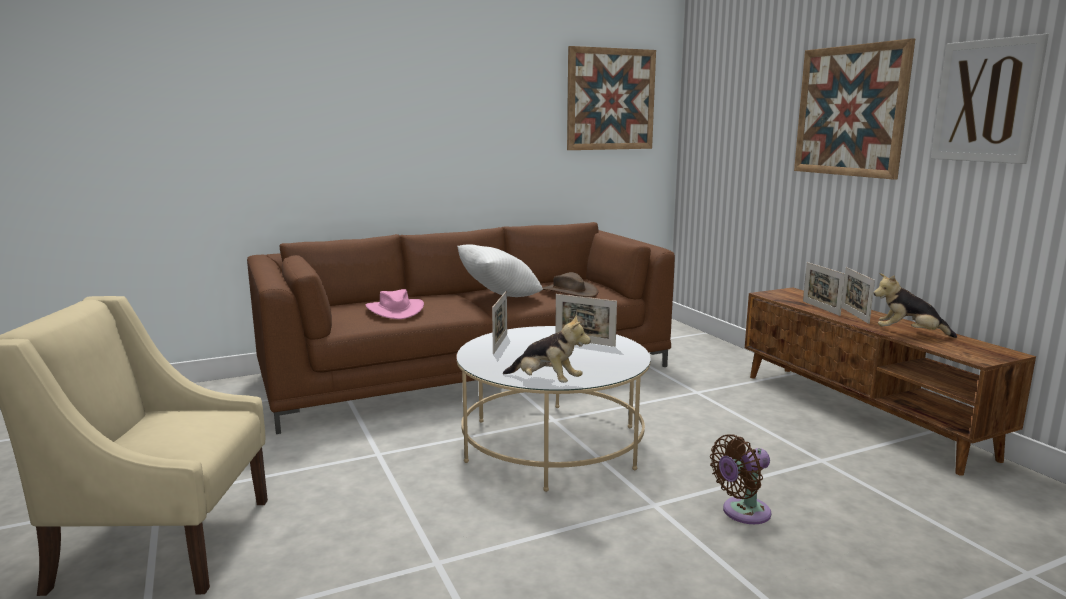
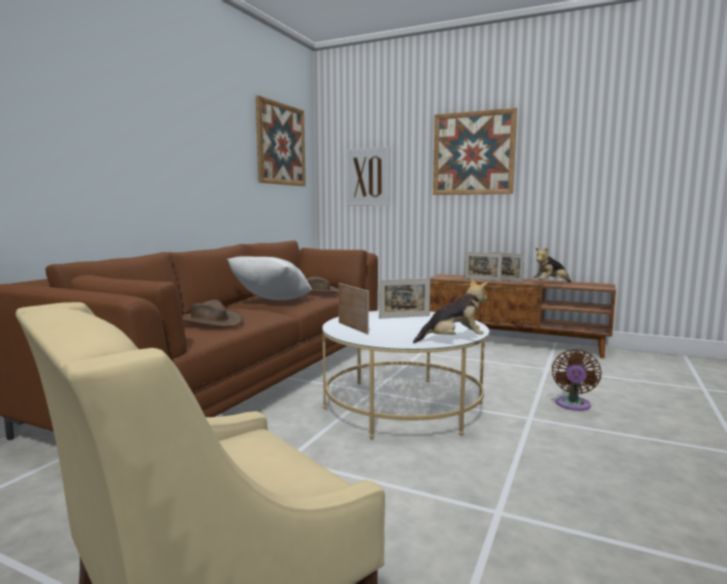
camera: 40 degrees left, 5 degrees down
(395, 310) = (209, 322): pink hat -> brown hat
(986, 101) = (568, 144): picture -> picture (368, 177)

